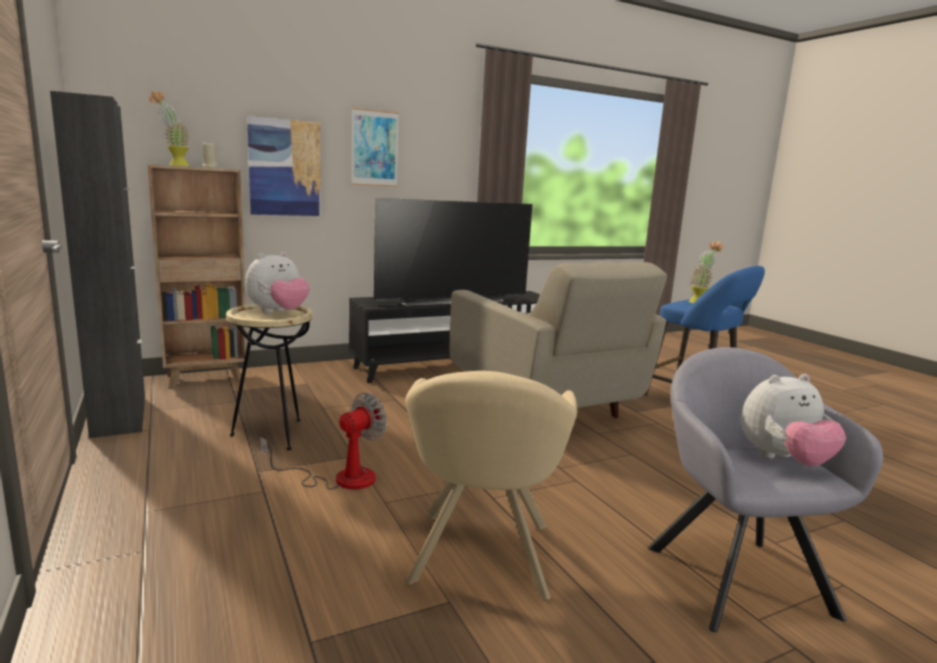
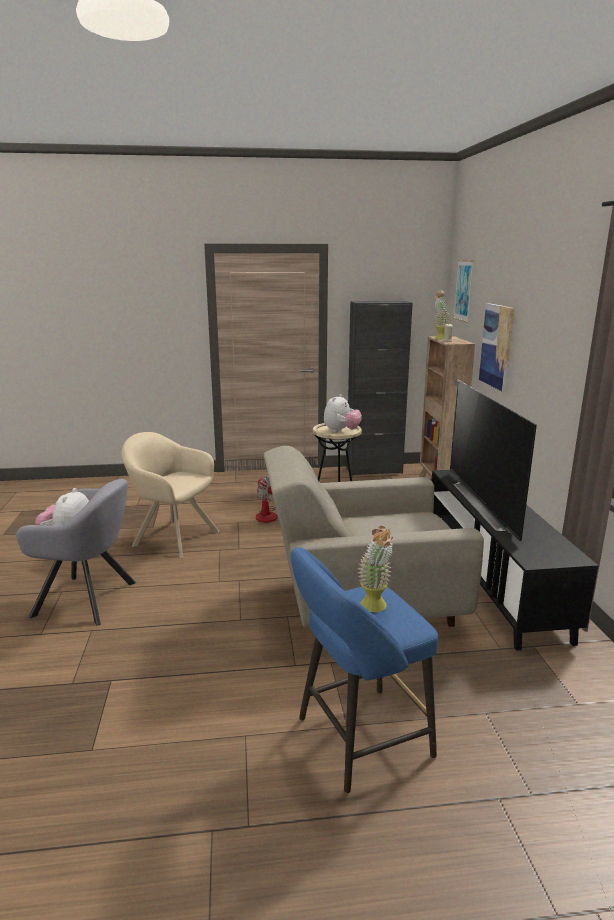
camera: 110 degrees right, 5 degrees up
(278, 312) = (341, 431): plush toy -> plush toy turned 120 degrees counterclockwise
(374, 148) = (538, 334): picture -> picture (463, 290)

